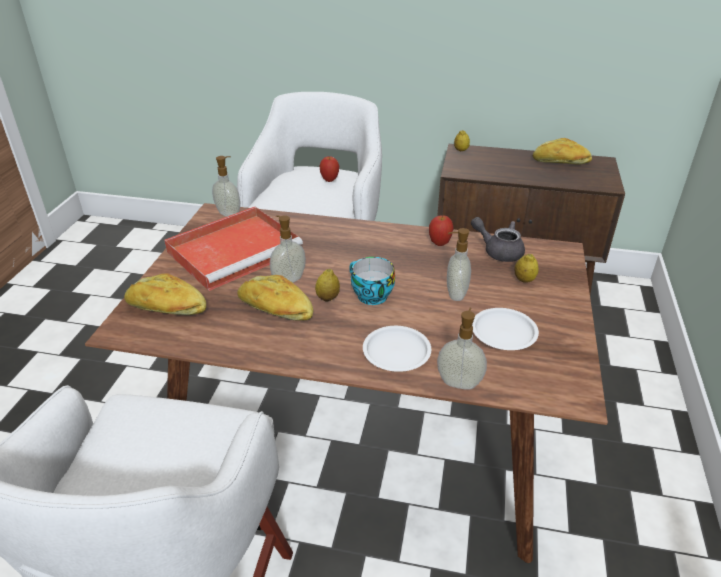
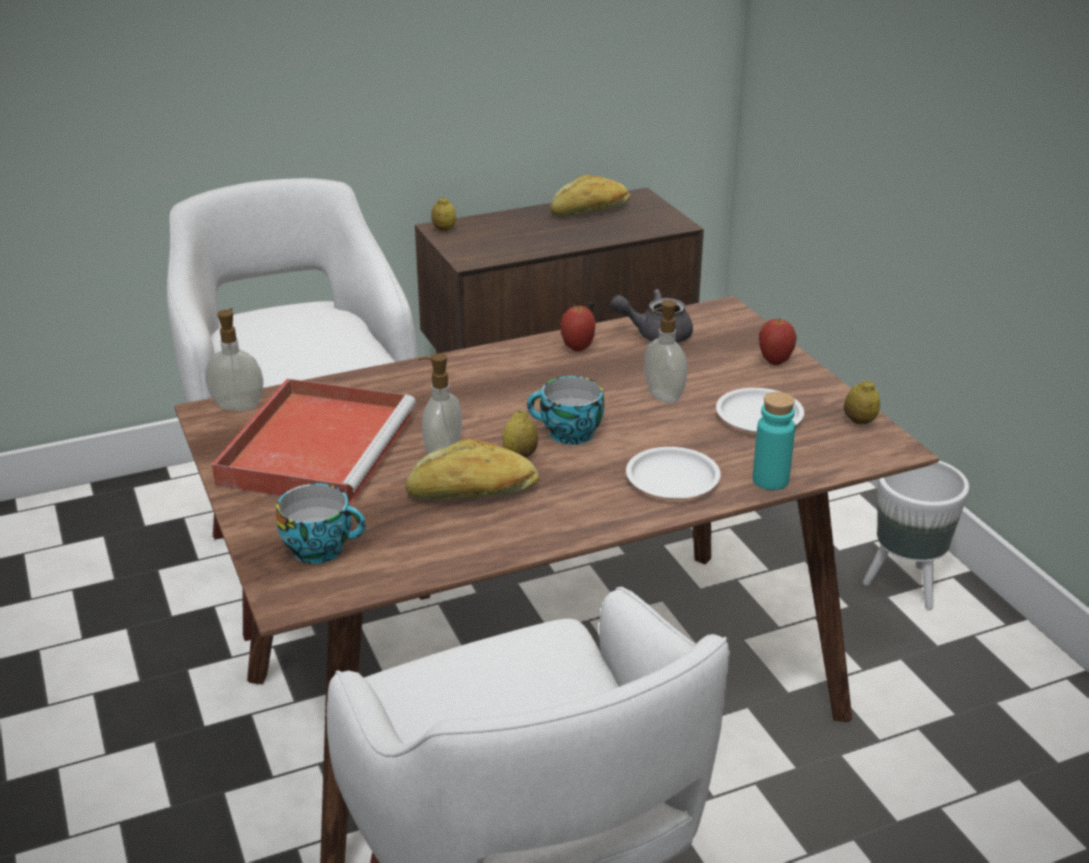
camera: 35 degrees left, 5 degrees down
(167, 309) = (322, 548): bread -> cup
(329, 180) = (310, 320): apple -> apple (775, 361)
(459, 382) = (770, 480): soap dispenser -> turquoise bottle
(524, 280) = (718, 355): lemon -> lemon (859, 421)
(650, 490) = (905, 586): none -> white planter

